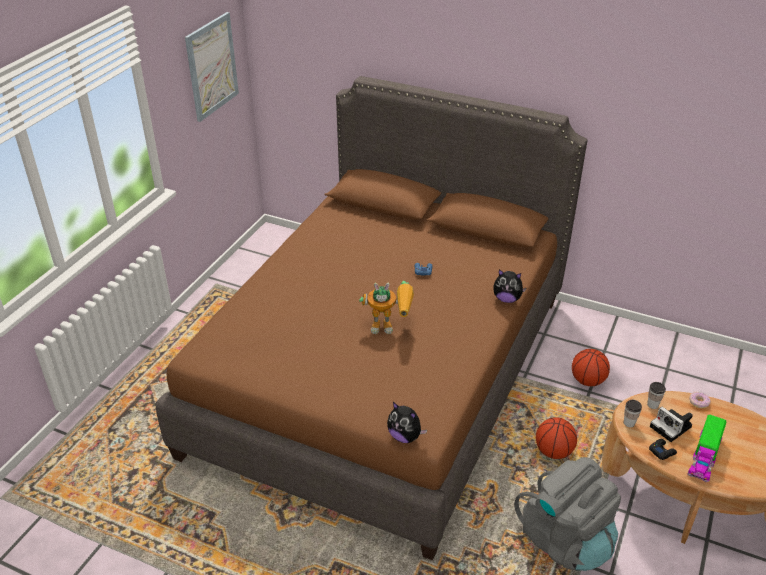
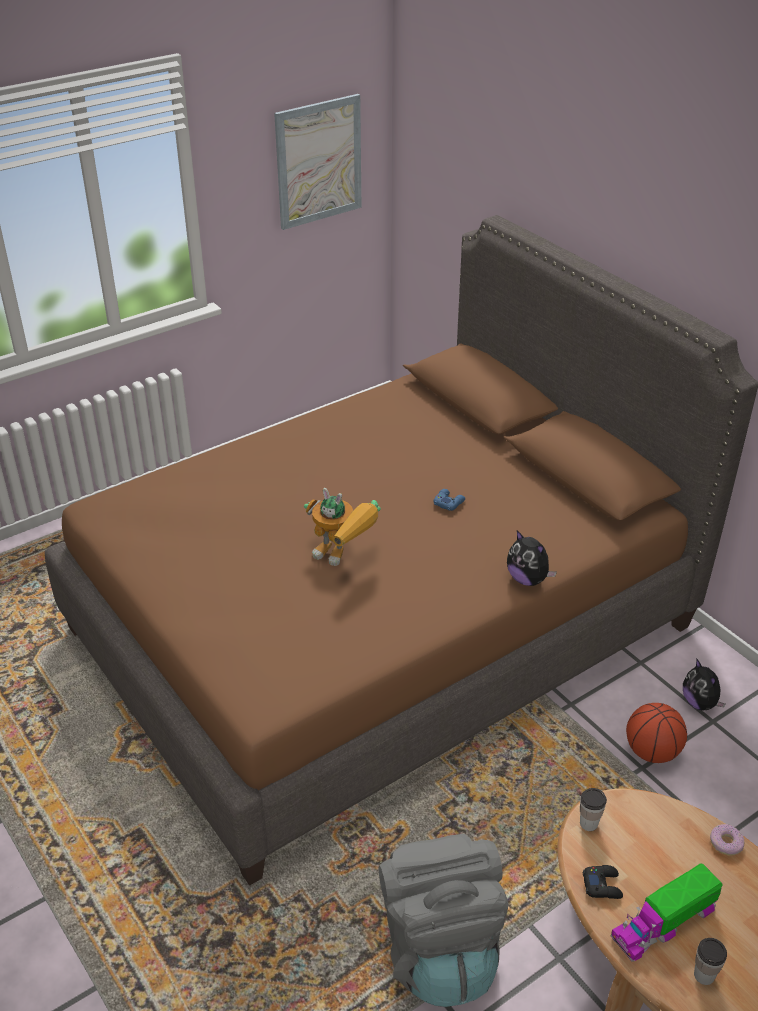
camera: 30 degrees right, 0 degrees up
(405, 436) = (235, 699): plush toy -> plush toy (700, 703)
(553, 451) = (521, 825): basketball -> none
(652, 405) = (648, 814): cup -> cup (704, 975)
(672, 427) = (649, 859): camera -> none

